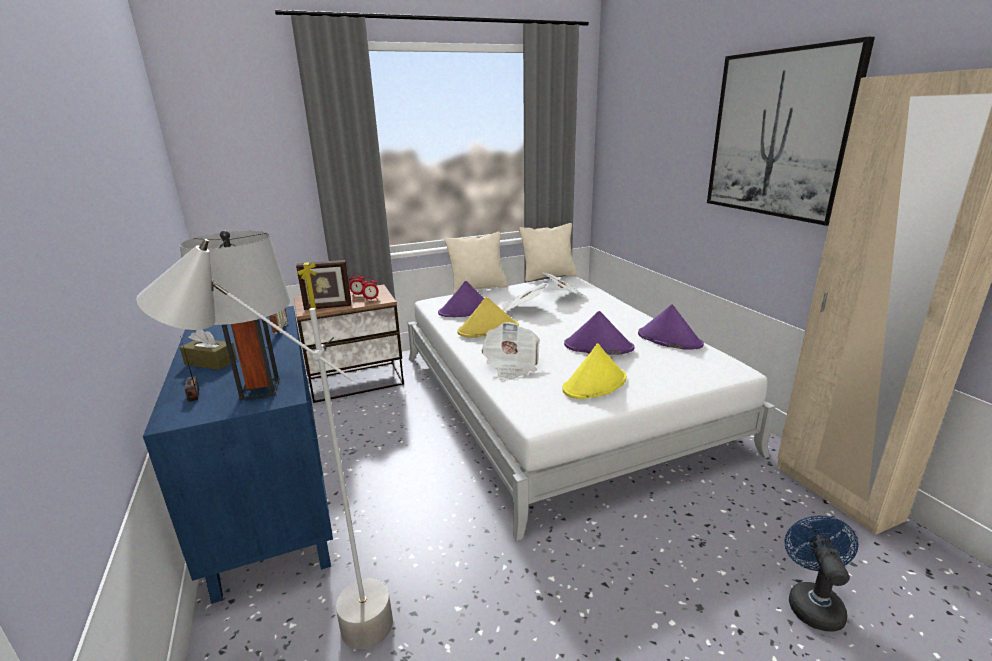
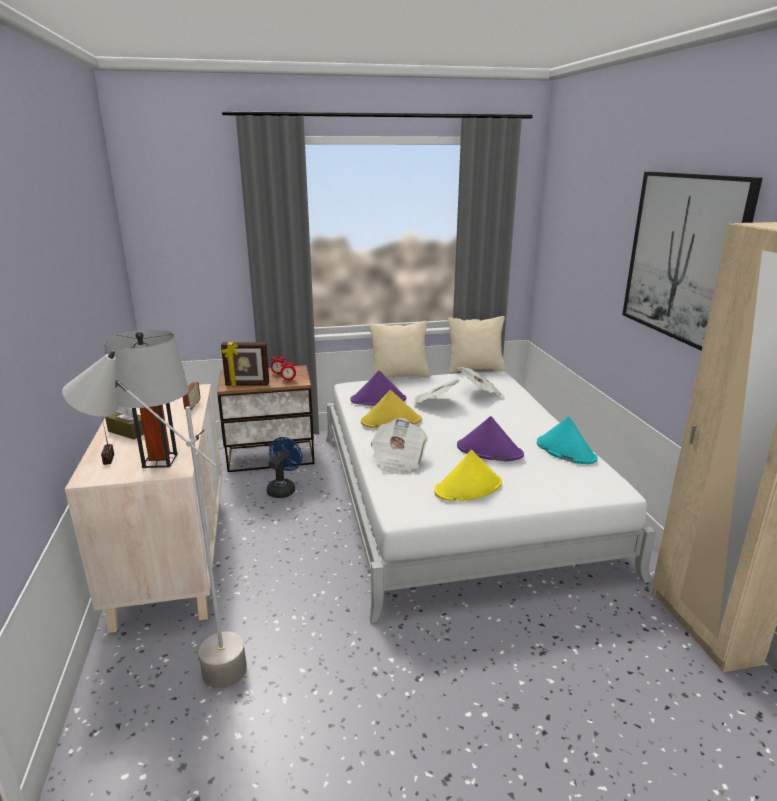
camera: 10 degrees right, 0 degrees up
(272, 499) = (172, 555): blue dresser -> beige dresser
(669, 339) = (565, 451): purple hat -> turquoise hat
(812, 602) = (625, 720): blue fan -> blue fan (283, 488)

